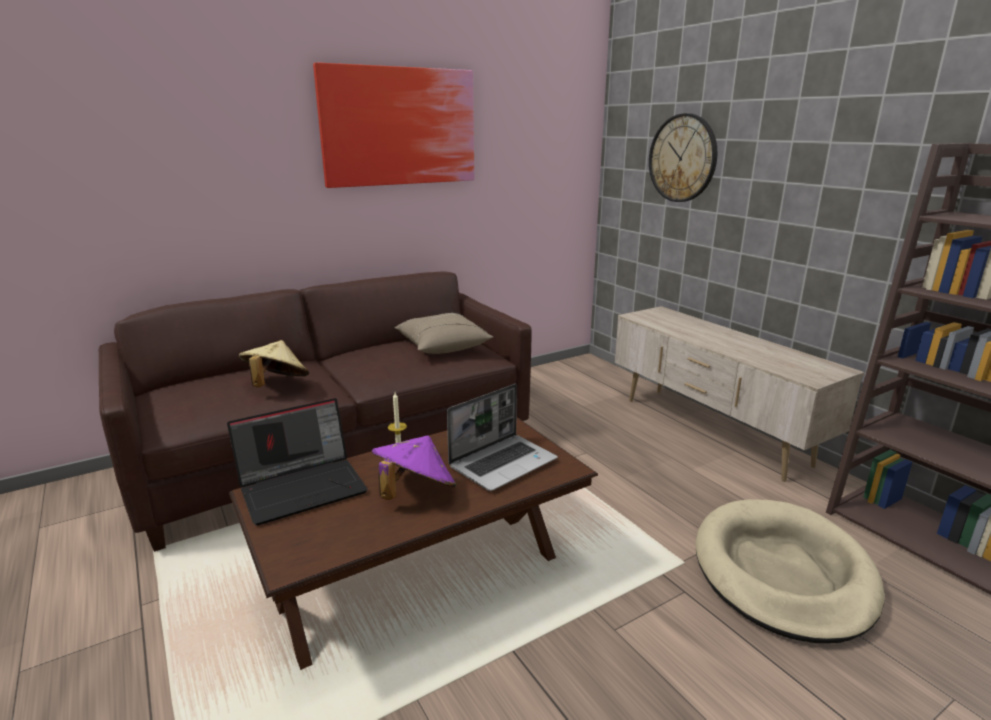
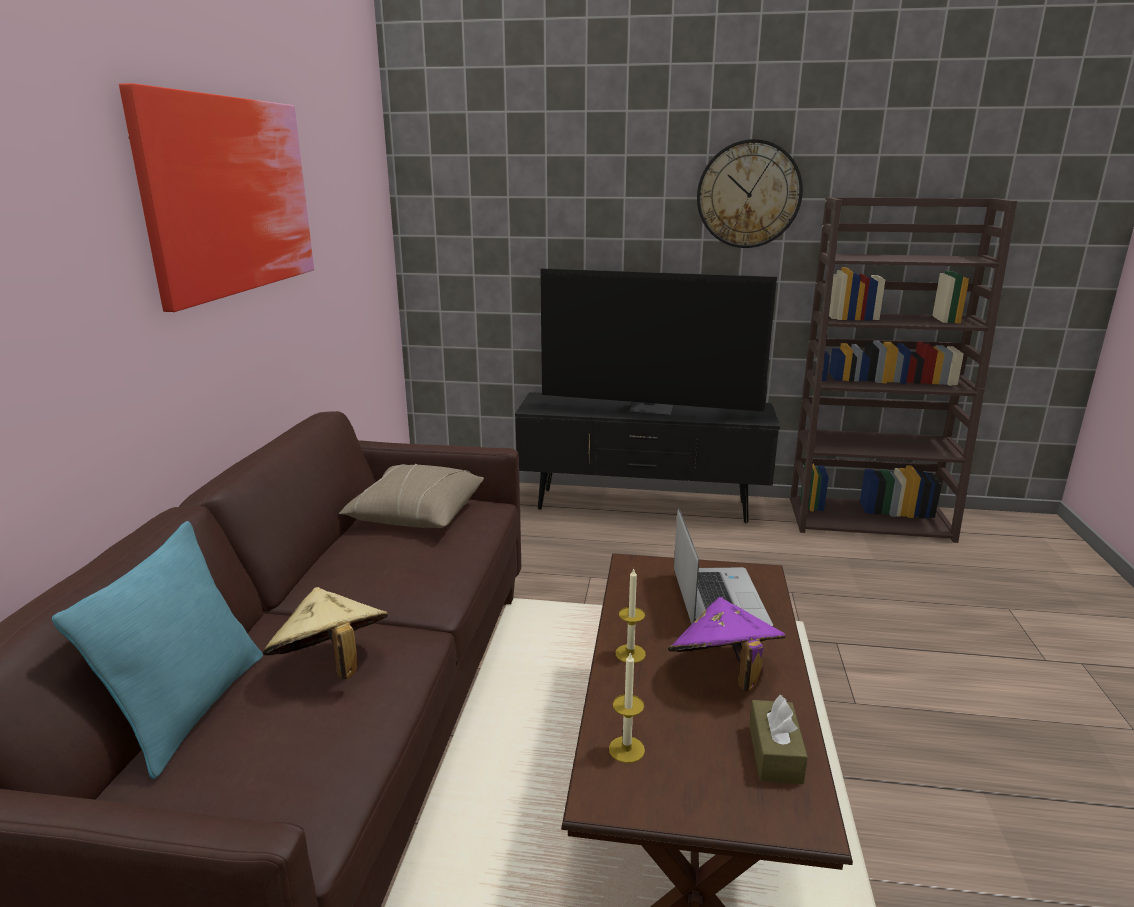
camera: 50 degrees left, 0 degrees up
(220, 375) = (191, 709): none -> turquoise pillow
(304, 486) = (626, 749): laptop -> candle
(346, 536) = (775, 753): none -> brown tissue box
(682, 158) = (530, 219): wall clock -> wall clock (748, 194)
(711, 431) = (642, 506): beige tv stand -> black tv stand
(727, 341) = (652, 408): none -> television
(782, 572) = (850, 590): beige dog bed -> none

